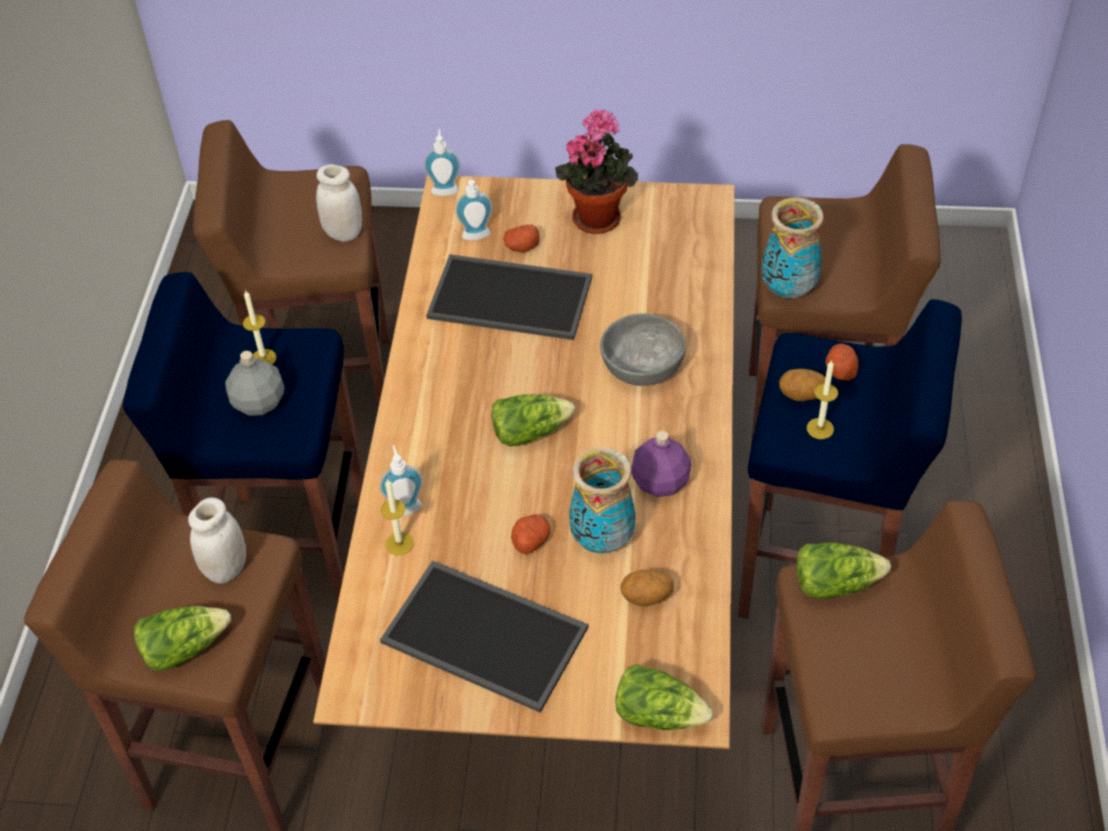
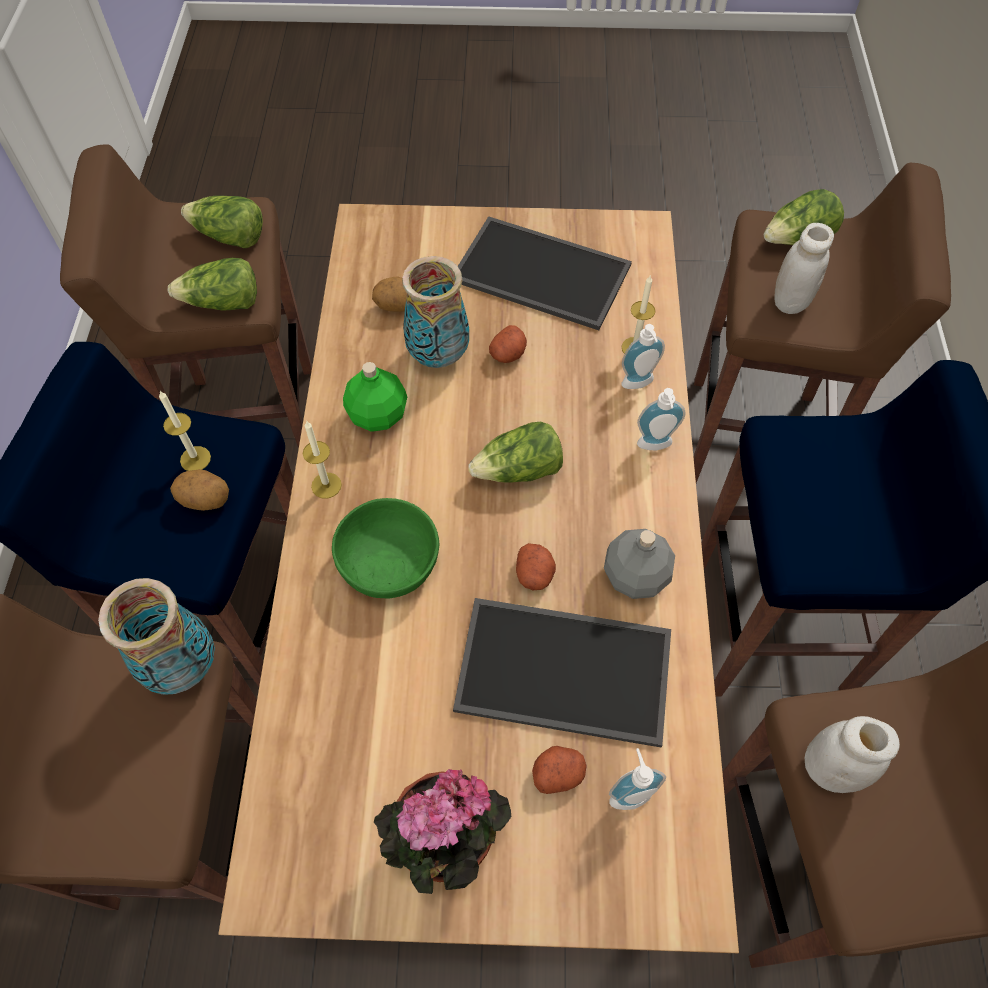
camera: 175 degrees right, 10 degrees up
(260, 403) = (833, 477): grey bottle -> grey bottle (634, 576)
(263, 358) = (855, 539): candle -> candle (326, 485)
(445, 189) = (699, 911): soap dispenser -> soap dispenser (655, 446)
(642, 366) = (390, 562): grey bowl -> green bowl
(658, 713) = (393, 222): lettuce -> lettuce (229, 237)
(660, 483) = (377, 414): purple bottle -> green bottle
(840, 369) = (150, 538): potato -> potato (535, 574)

